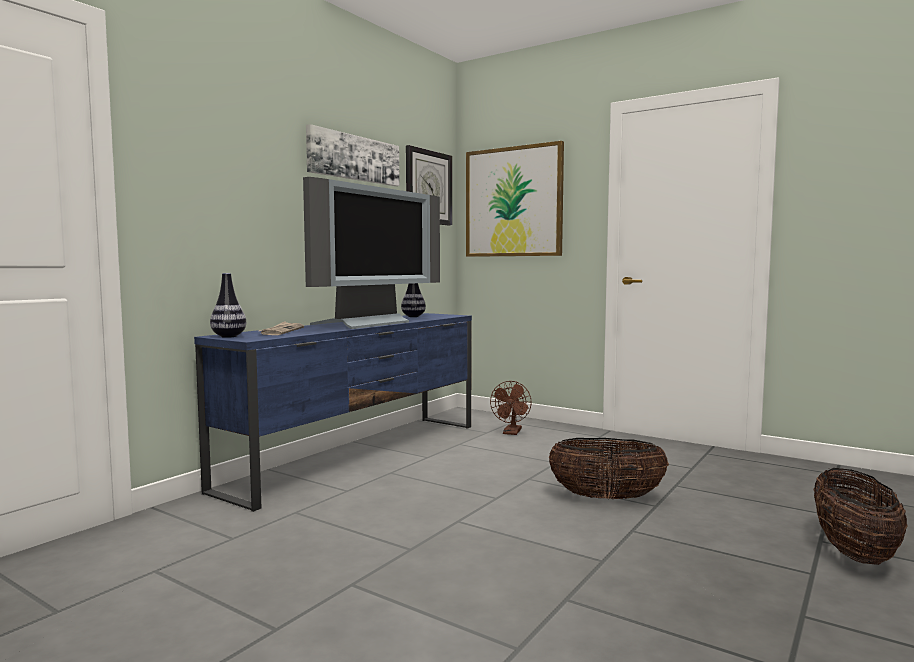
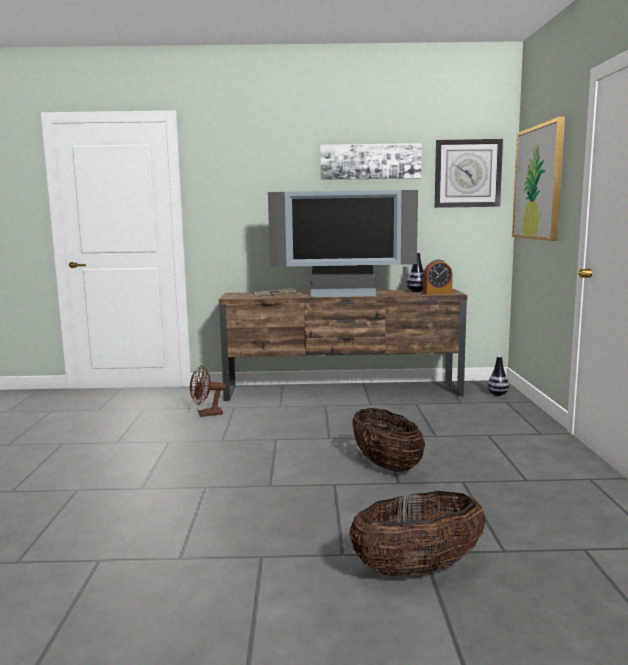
camera: 55 degrees right, 5 degrees up
(229, 336) = (233, 294): vase -> vase (497, 394)
(361, 454) = (343, 391): blue tv stand -> brown tv stand
(442, 316) = (437, 293): none -> alarm clock
(511, 433) = (478, 408): brown fan -> brown fan (206, 414)

